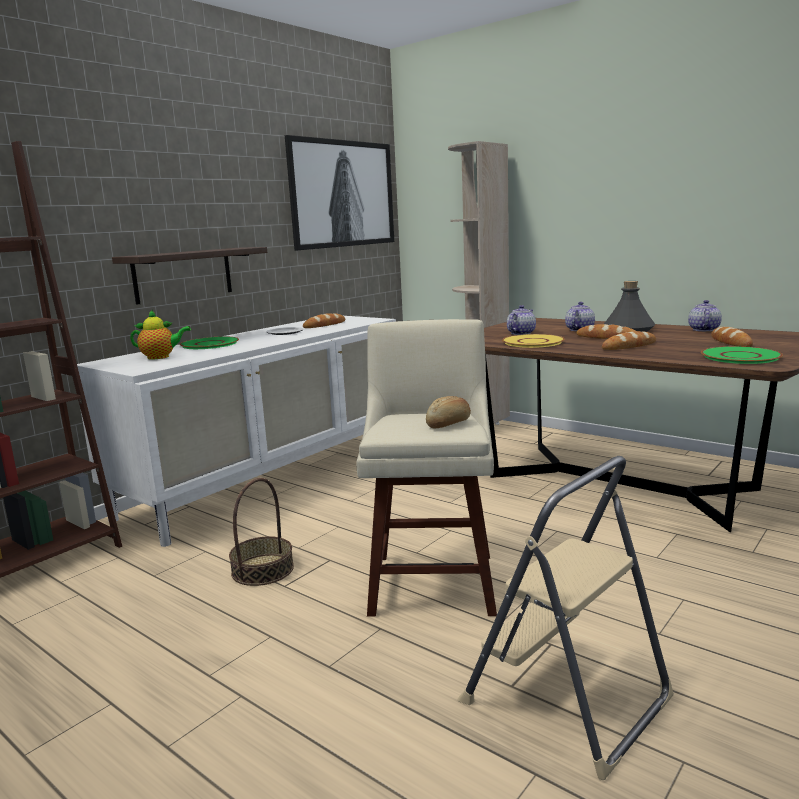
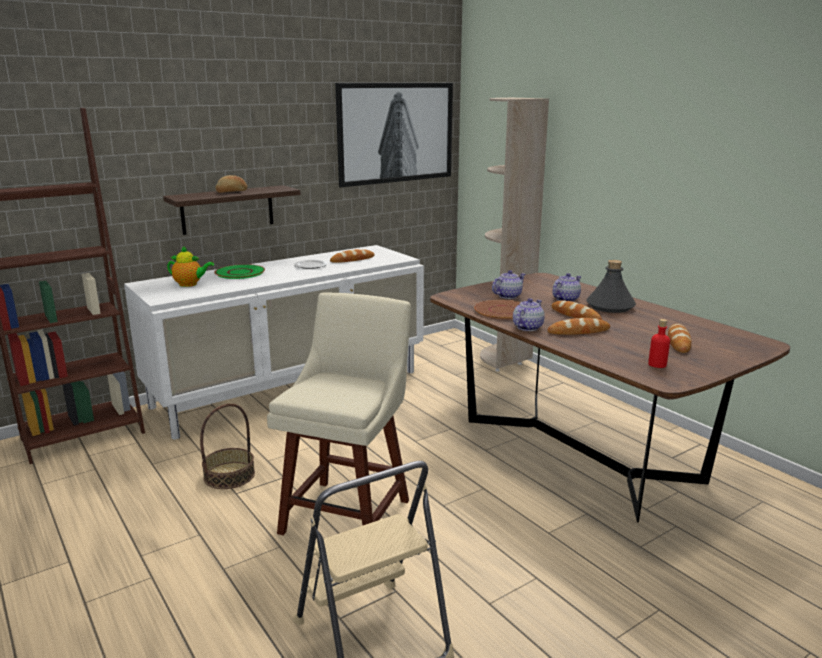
camera: 15 degrees right, 5 degrees up
(449, 424) = (352, 393): bread -> bread (232, 192)
(533, 342) = (503, 311): yellow plate -> brown plate
(703, 329) = (679, 318): teapot -> teapot (527, 327)
(740, 356) = (657, 364): green plate -> red bottle

